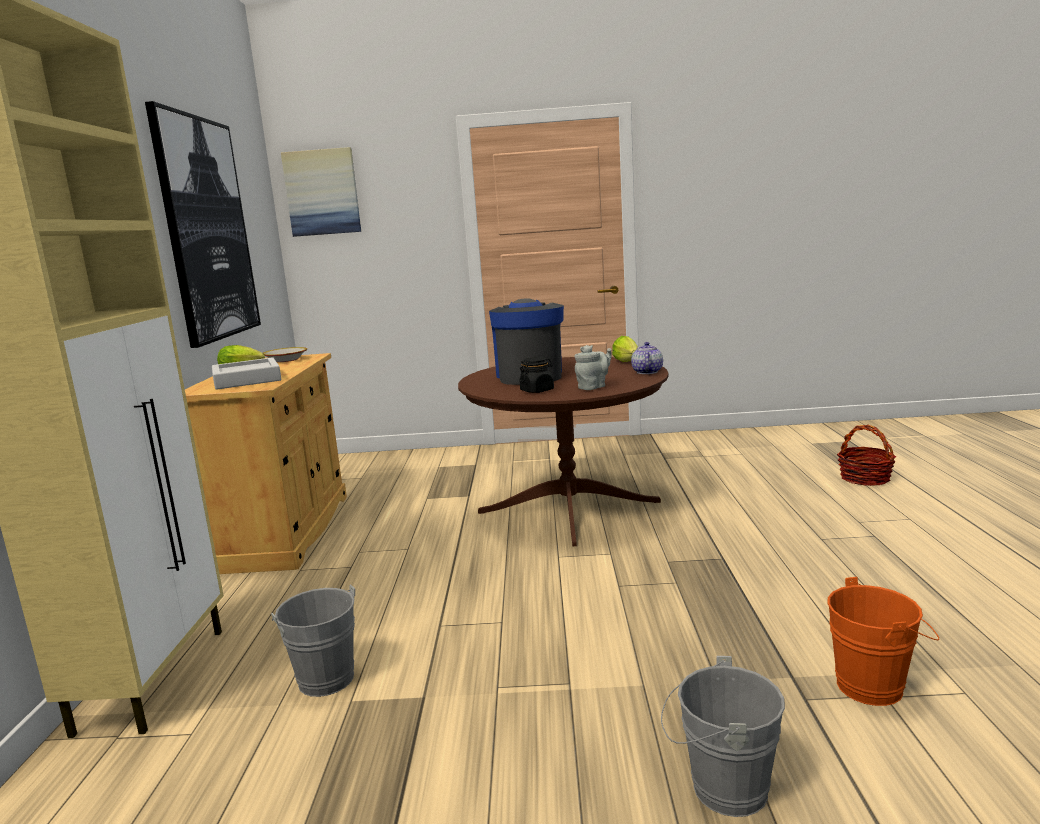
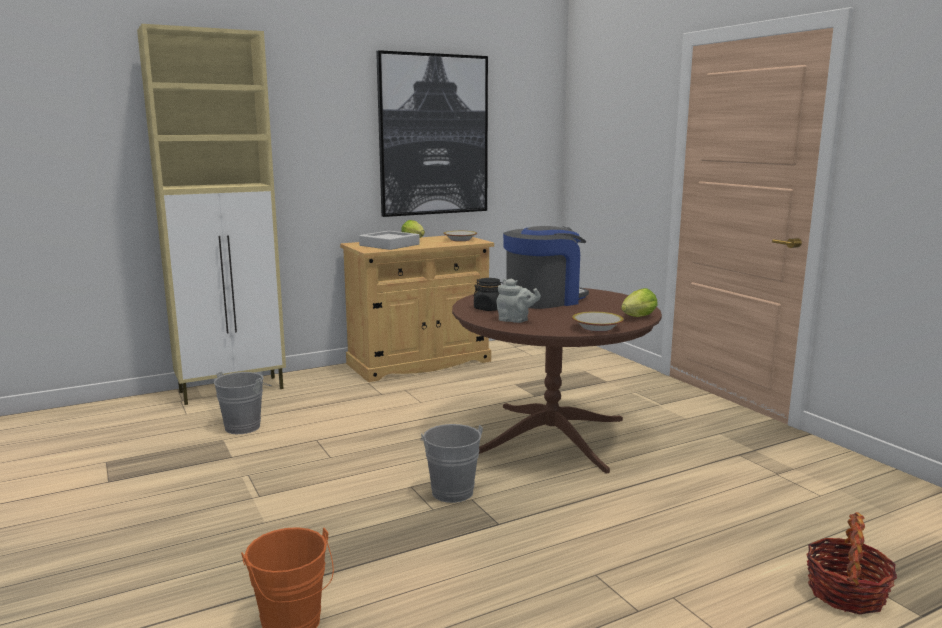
camera: 60 degrees right, 0 degrees up
(322, 192) = (589, 106): picture -> none
(647, 372) = (596, 328): teapot -> bowl
(721, 788) = (150, 569): grey bucket -> grey bucket (451, 490)

